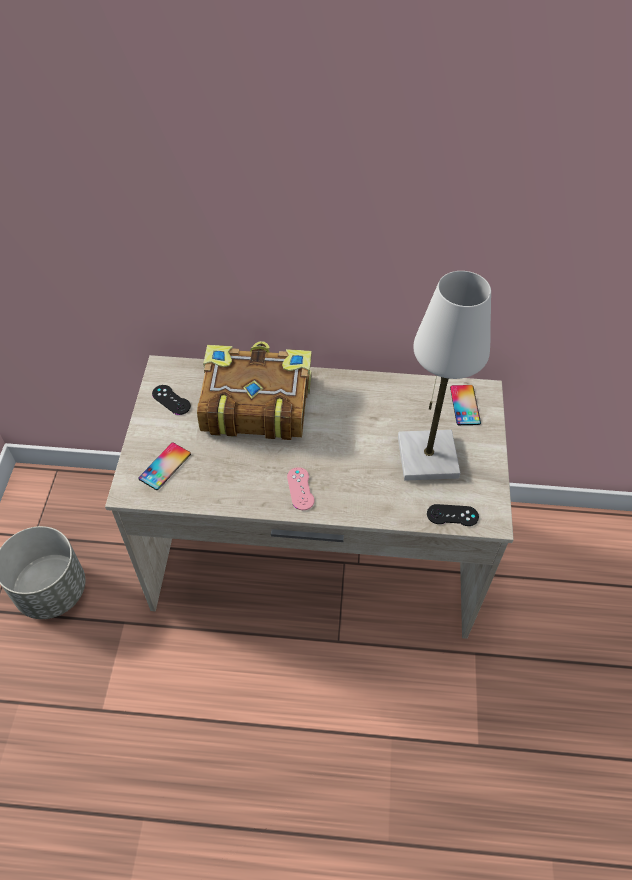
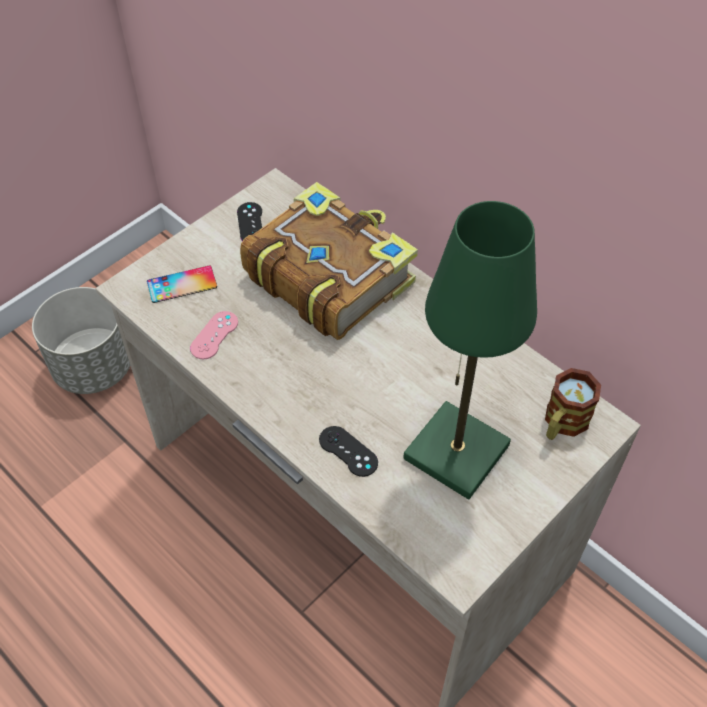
camera: 40 degrees right, 0 degrees up
(300, 489) = (285, 393): pink game controller -> pink game controller (214, 335)
(427, 457) = (456, 452): white table lamp -> green table lamp
(452, 515) = (419, 535): black game controller -> black game controller (348, 451)
(465, 405) = (562, 424): phone -> mug

